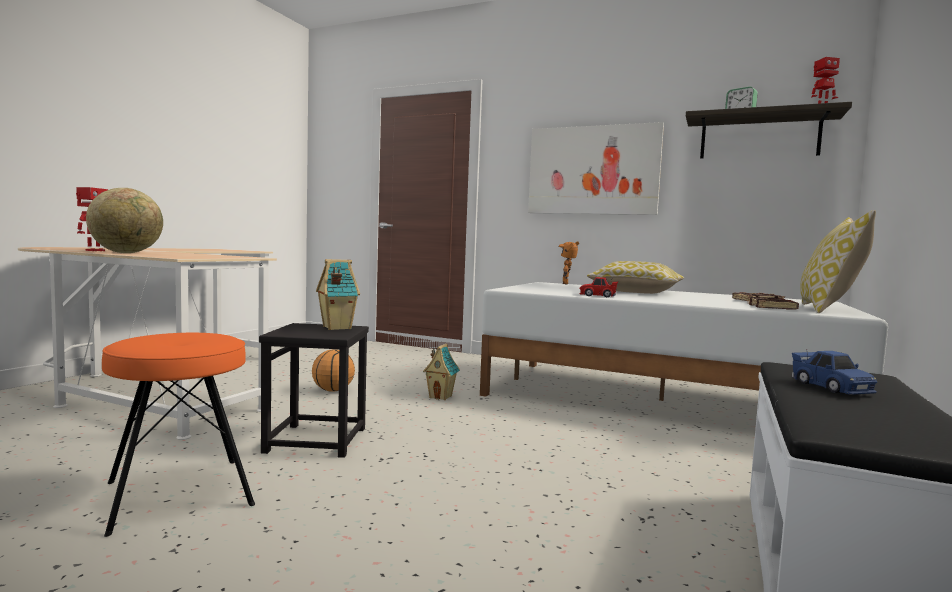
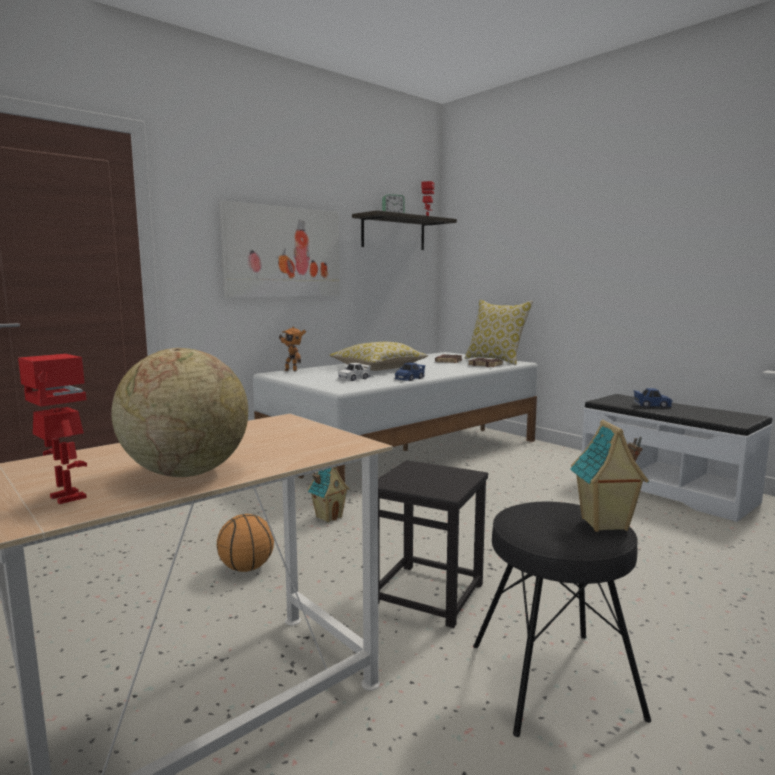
camera: 65 degrees left, 5 degrees up
(178, 494) = (554, 680): orange stool -> black stool
(336, 328) = (416, 471): toy house -> toy house (604, 524)
(561, 290) = (354, 379): none -> white toy car
(598, 296) = (409, 379): red toy car -> blue toy car

